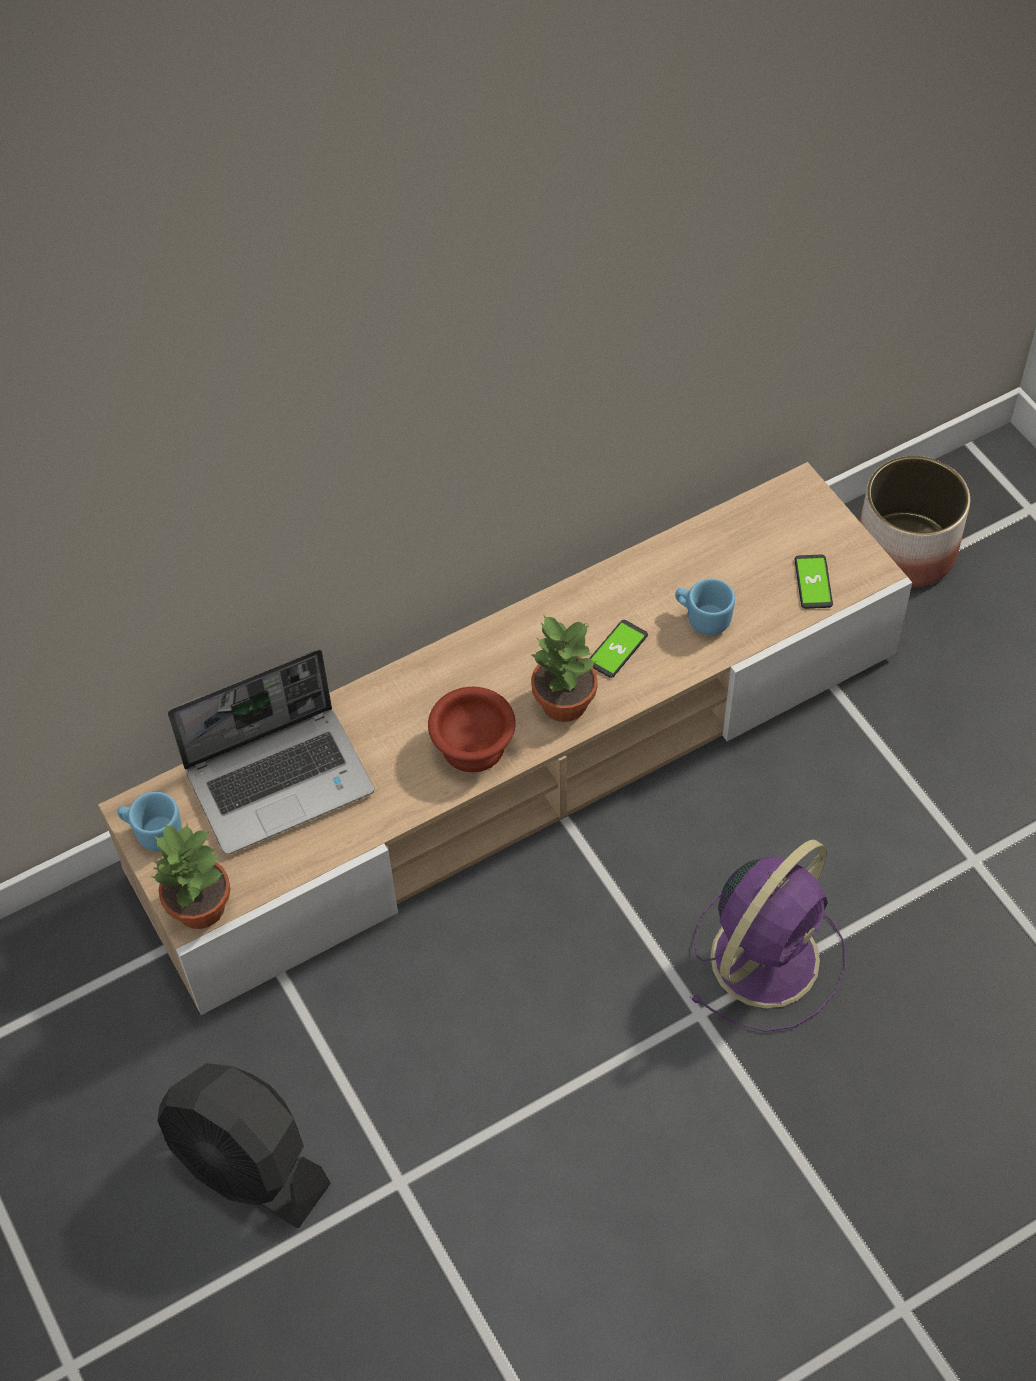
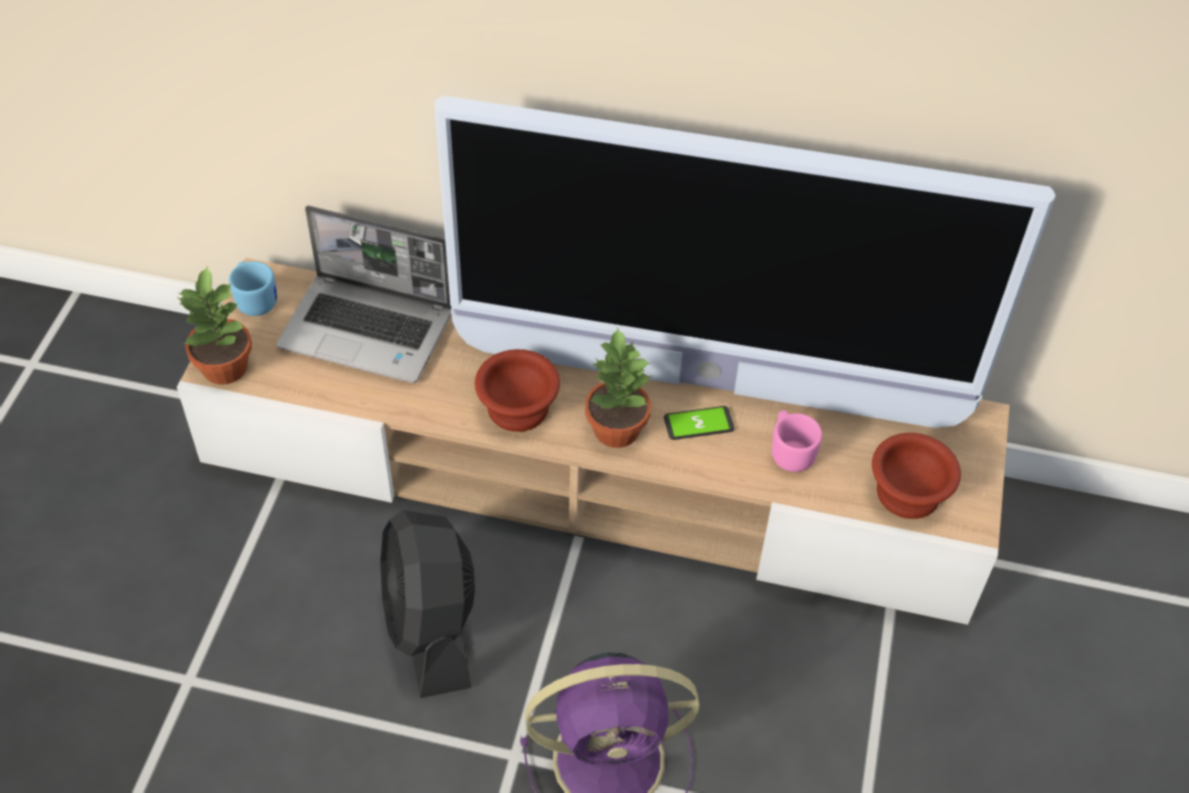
camera: 40 degrees right, 5 degrees down
(248, 1164) = (118, 581): black fan -> black fan (432, 627)
(589, 613) = (707, 384): none -> television
(702, 617) = (790, 451): blue mug -> pink mug
(813, 582) = (910, 493): phone -> brown bowl
(906, 550) = (1068, 558): planter -> none

